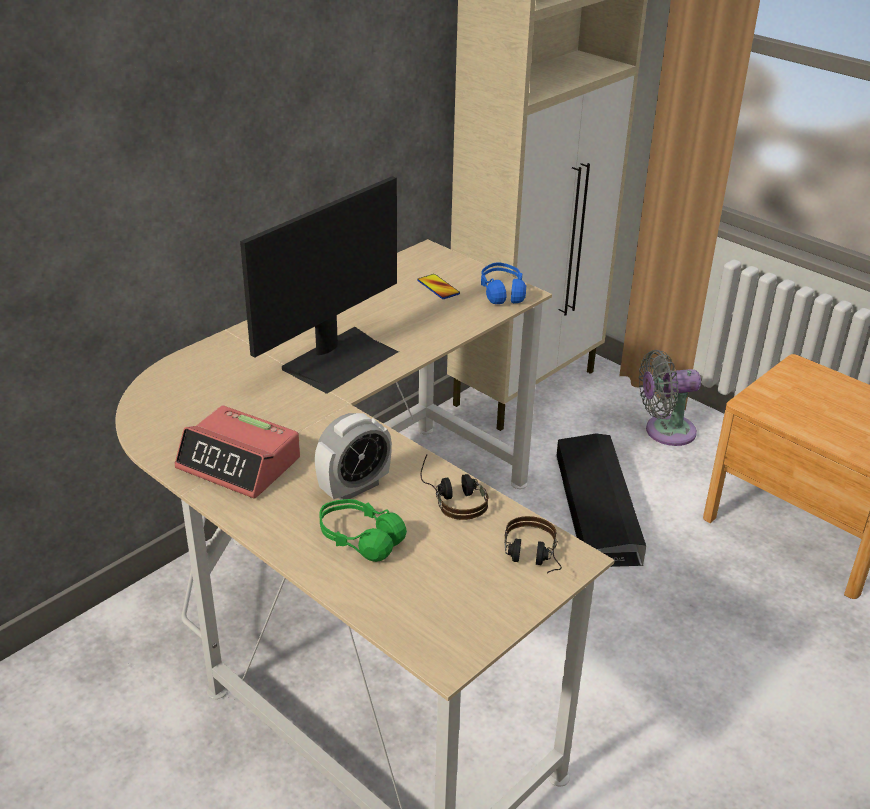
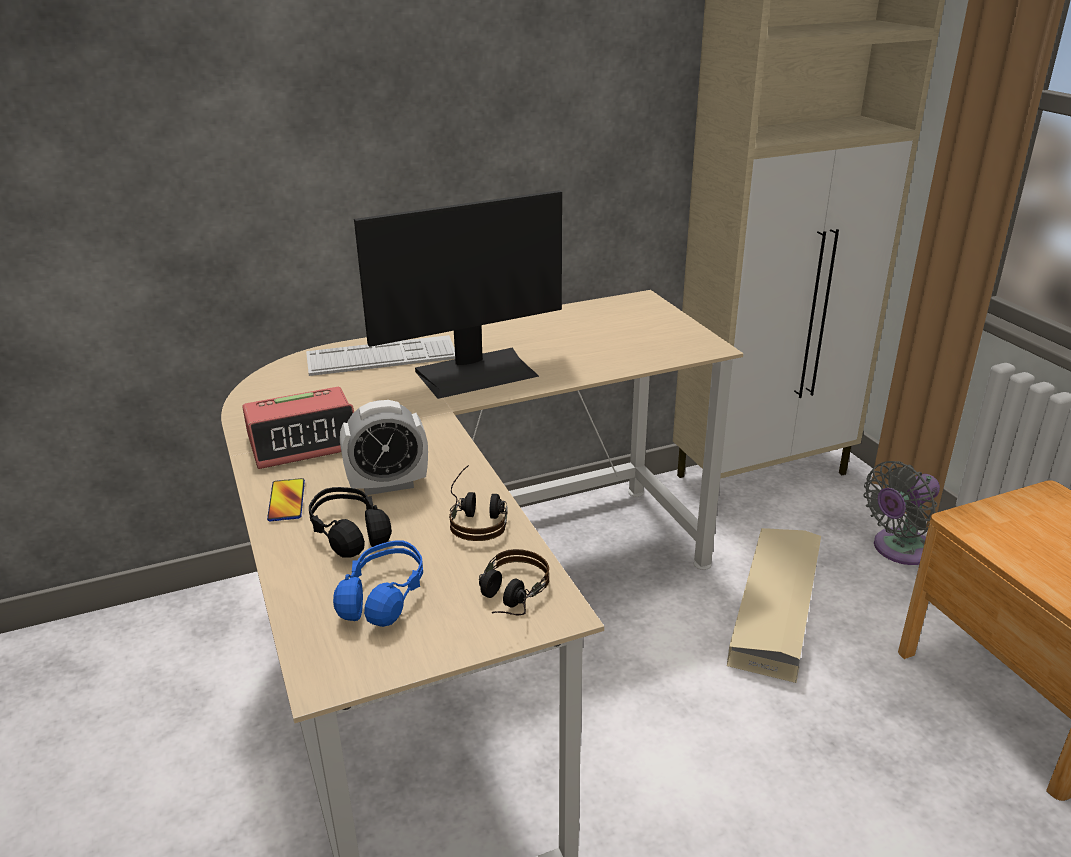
camera: 25 degrees right, 5 degrees down
(235, 360) = (381, 357): none -> keyboard
(239, 463) = (304, 441): alarm clock -> alarm clock turned 75 degrees counterclockwise
(359, 539) = (349, 533): green headphones -> black headphones
(438, 287) = (626, 329): phone -> phone (287, 501)
(502, 292) = (689, 343): blue headphones -> blue headphones (384, 596)
(597, 507) = (776, 608): black storage box -> beige storage box
(665, 431) = (898, 549): grey fan -> grey fan turned 45 degrees counterclockwise

